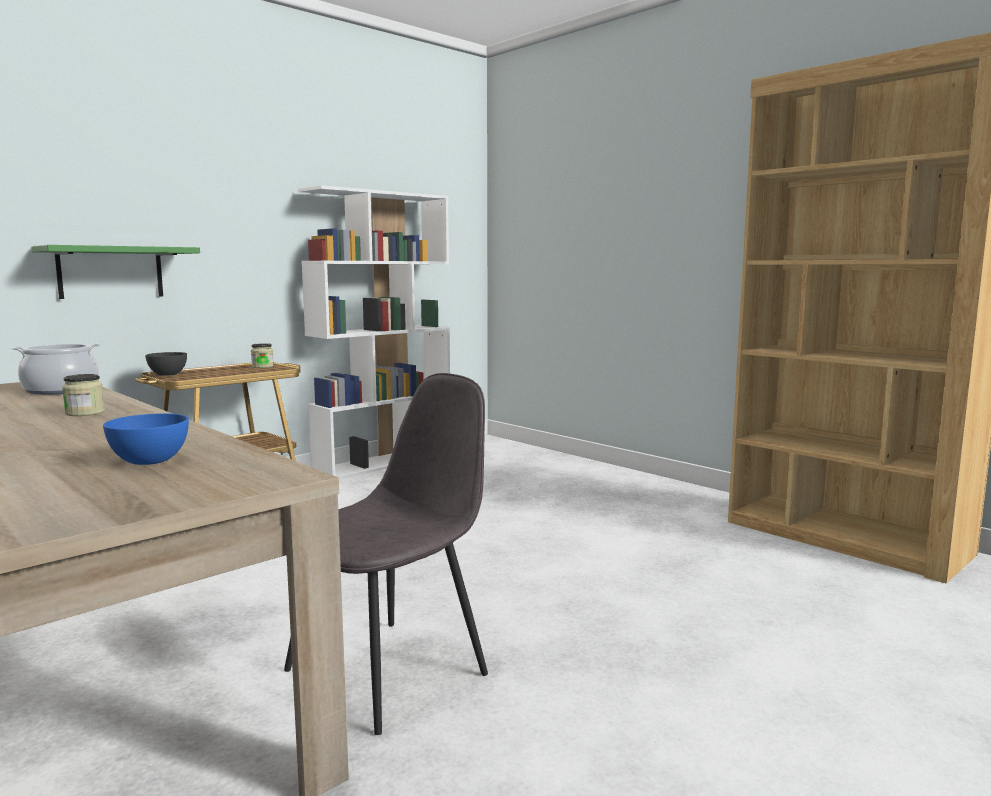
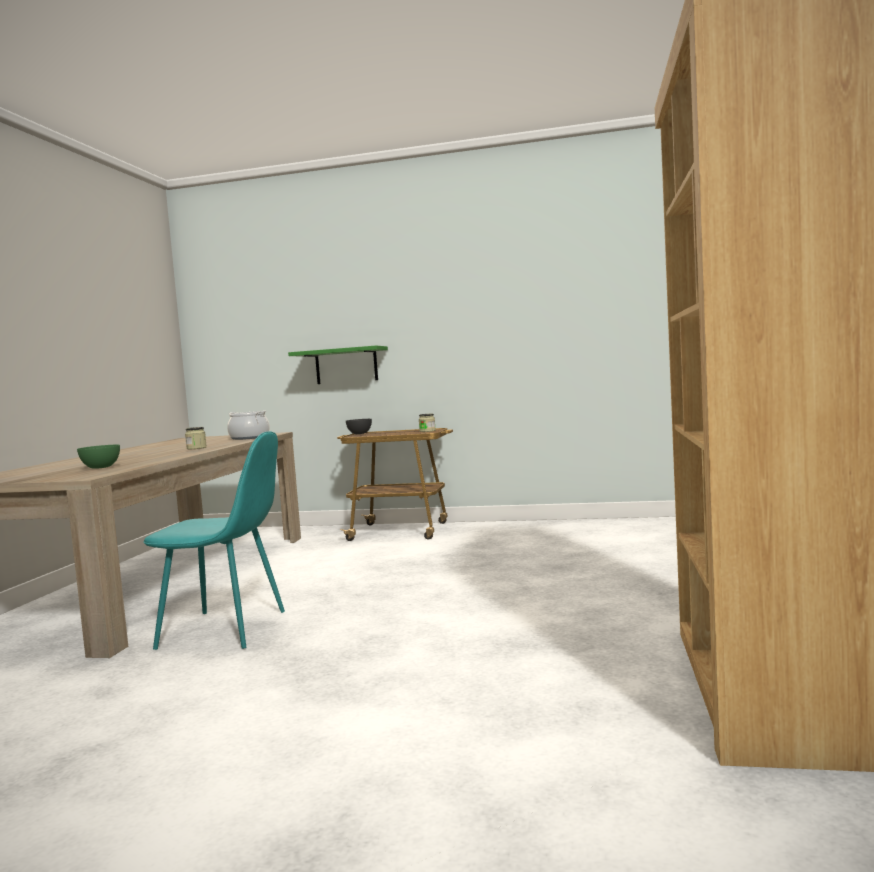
camera: 55 degrees right, 5 degrees down
(150, 461) = (101, 467): blue bowl -> green bowl
(384, 462) = (553, 524): white bookcase -> none
(390, 670) = (226, 629): grey chair -> turquoise chair

